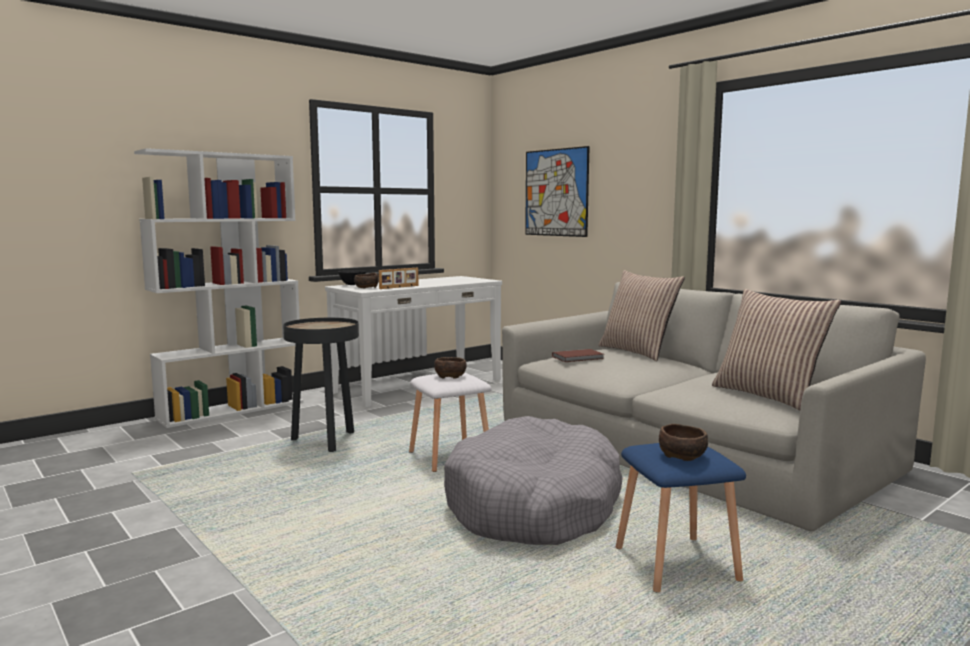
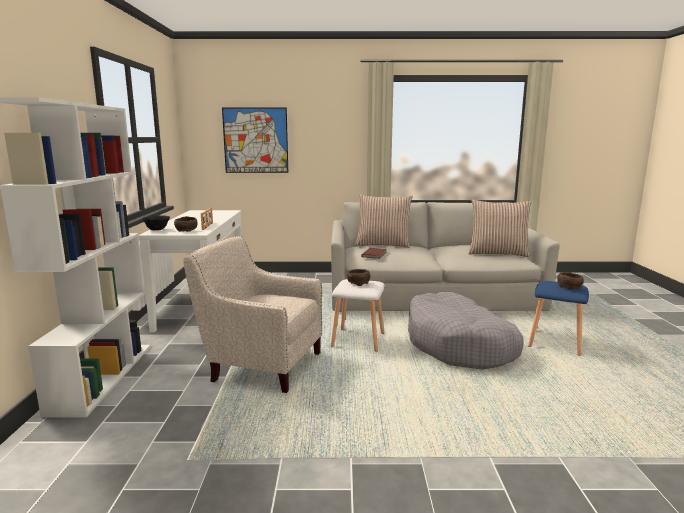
camera: 50 degrees left, 5 degrees up
(326, 441) = (262, 364): black side table -> beige armchair

